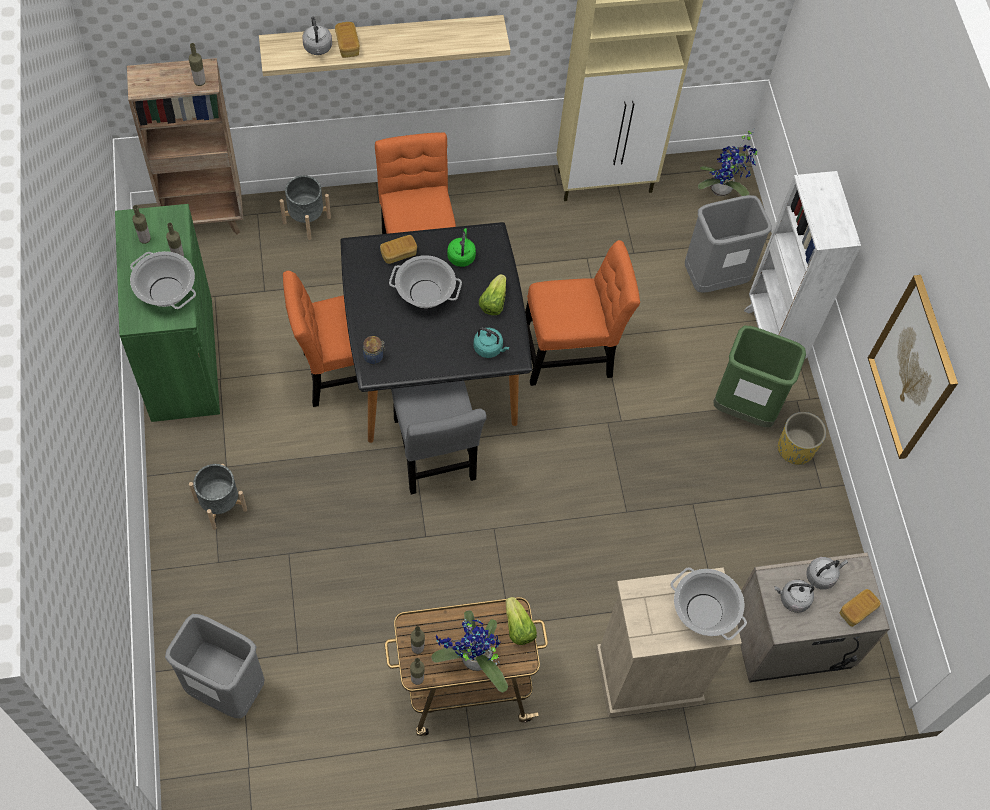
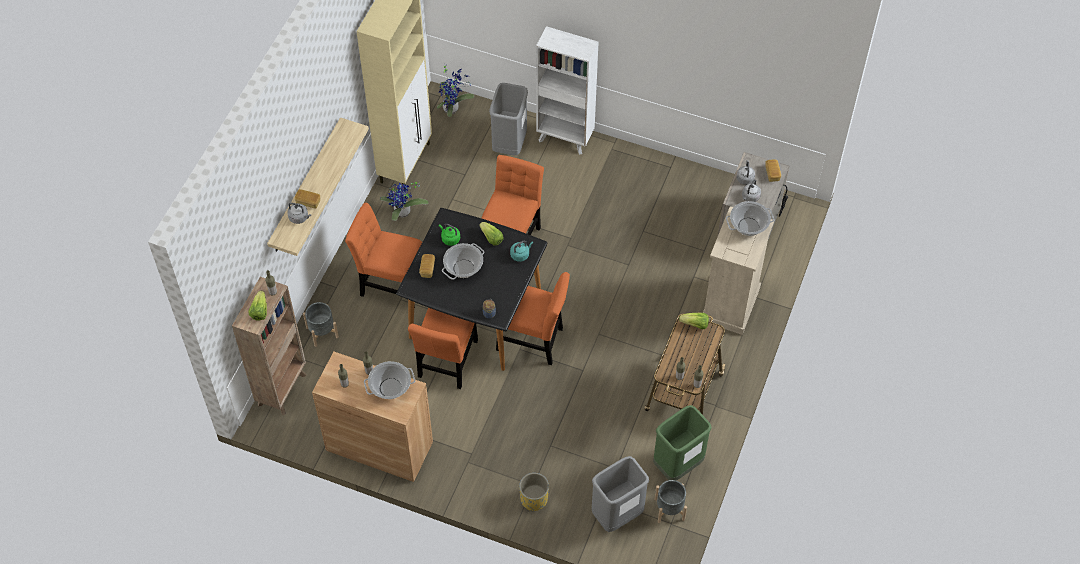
camera: 55 degrees left, 5 degrees down
(164, 82) = (259, 311): none -> lettuce
(182, 359) = (379, 446): green cabinet -> brown cabinet
(221, 505) = (496, 467): grey planter -> grey planter (669, 509)
(434, 454) = (533, 341): grey chair -> orange chair
(473, 660) = (701, 354): potted plant -> potted plant (402, 214)
(744, 408) = (601, 176): green trash can -> green trash can (678, 465)
(795, 449) = (640, 166): yellow planter -> yellow planter (534, 499)
(913, 369) = (684, 60): picture -> none

